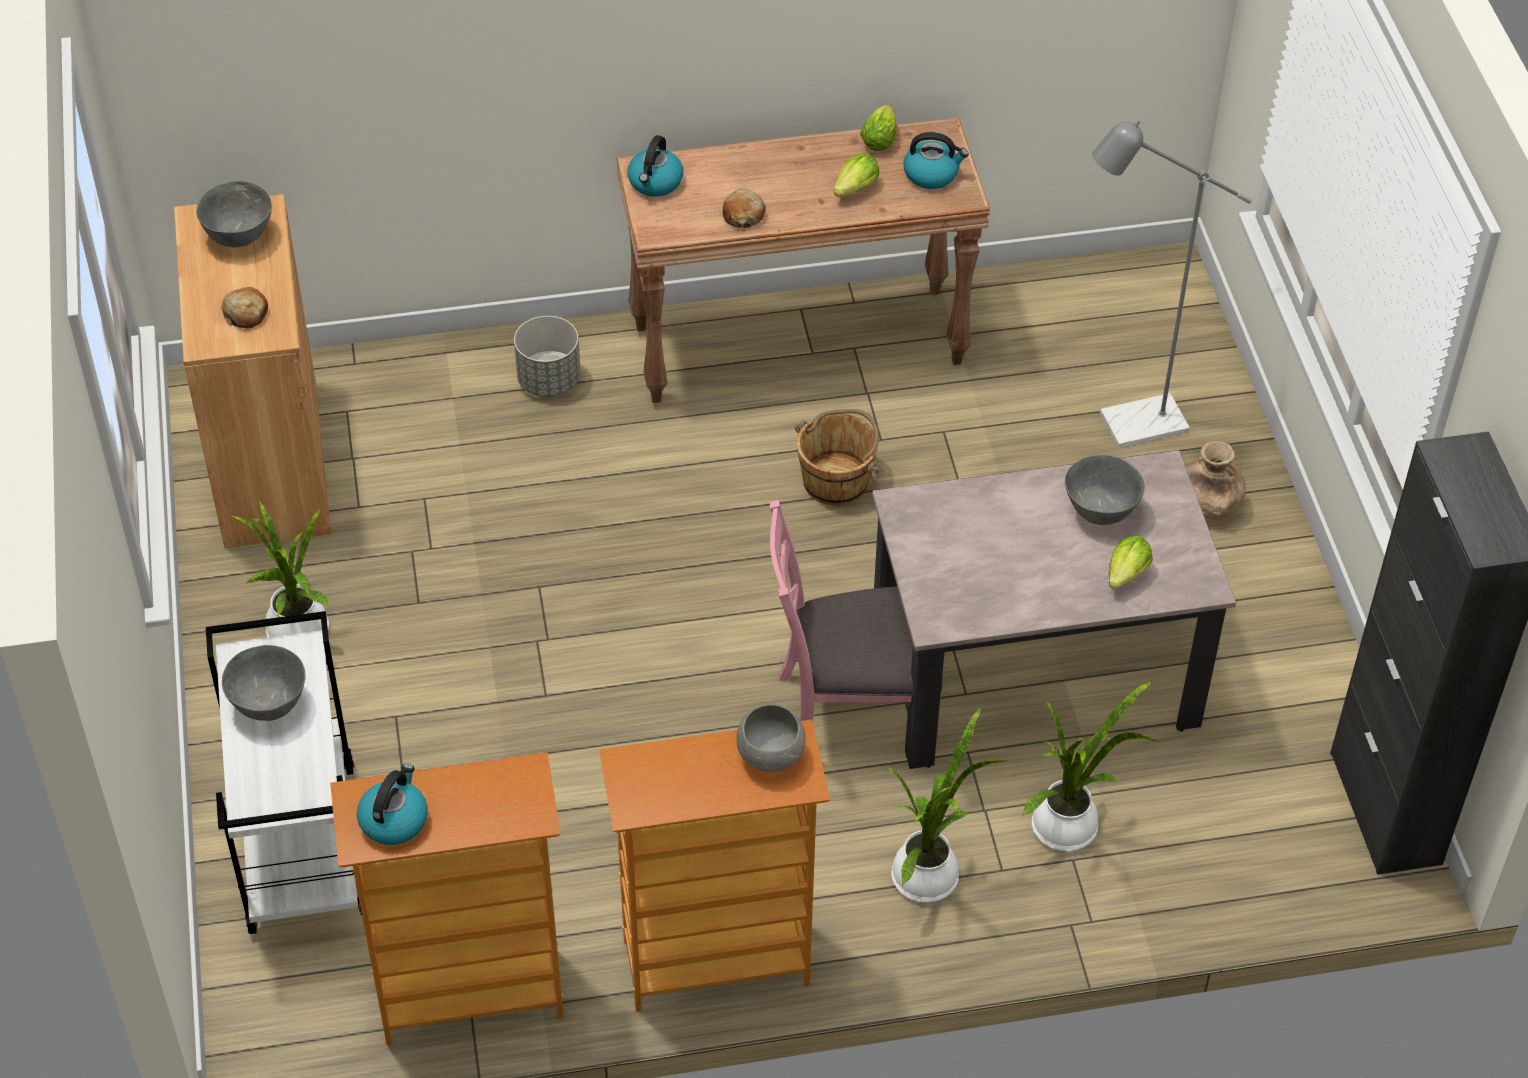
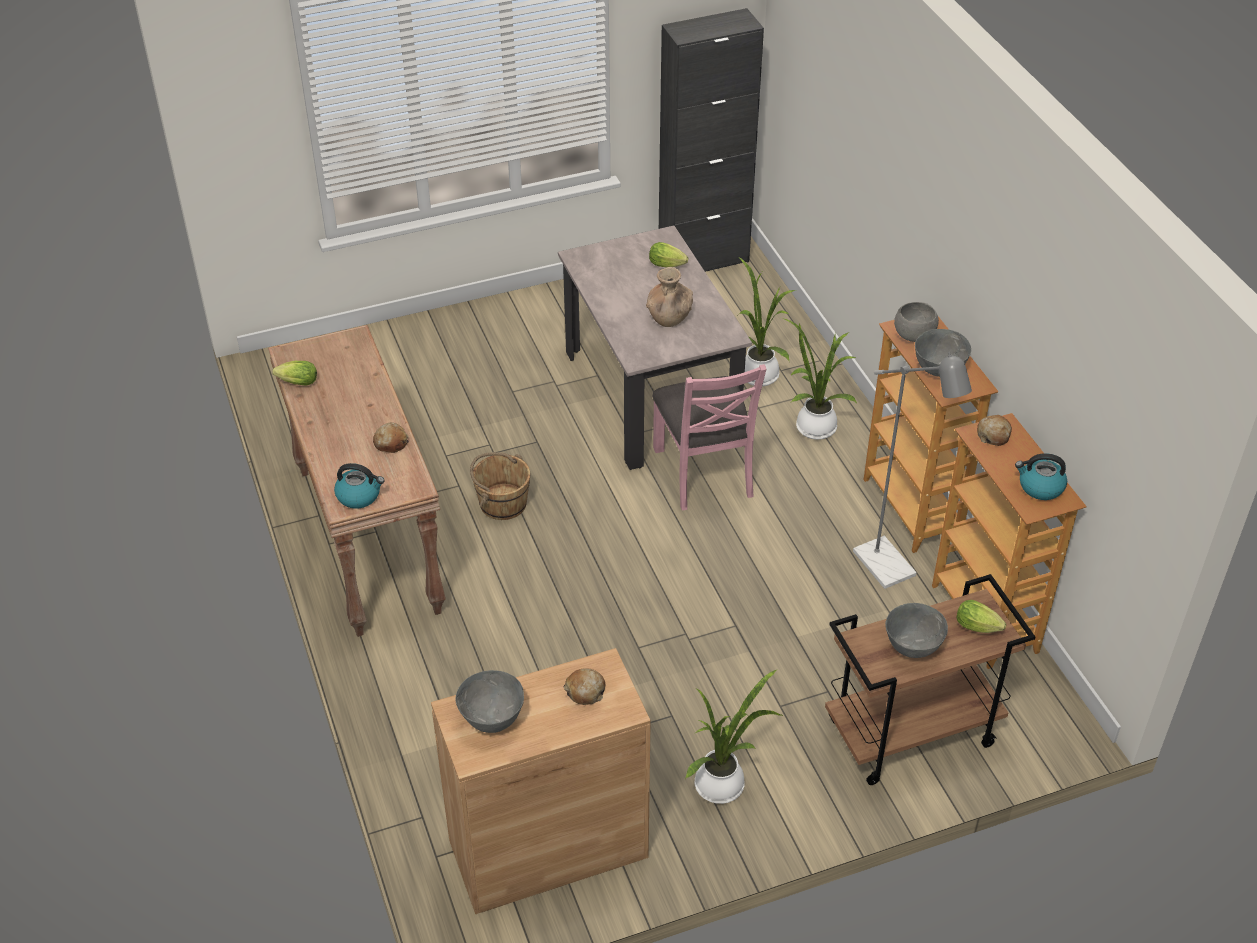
camera: 100 degrees left, 5 degrees down
(300, 847) = (910, 735): white cart -> brown cart
(519, 795) = (993, 435): none -> bread
(549, 381) = (425, 680): grey planter -> none
(853, 191) = (357, 390): lettuce -> lettuce (979, 628)
(932, 174) = (334, 353): kettle -> none
(1101, 511) = (618, 277): grey bowl -> grey bowl (938, 369)
(1129, 426) = (427, 371): grey floor lamp -> grey floor lamp (891, 571)
(1208, 505) = (491, 334): brown vase -> brown vase (669, 318)

